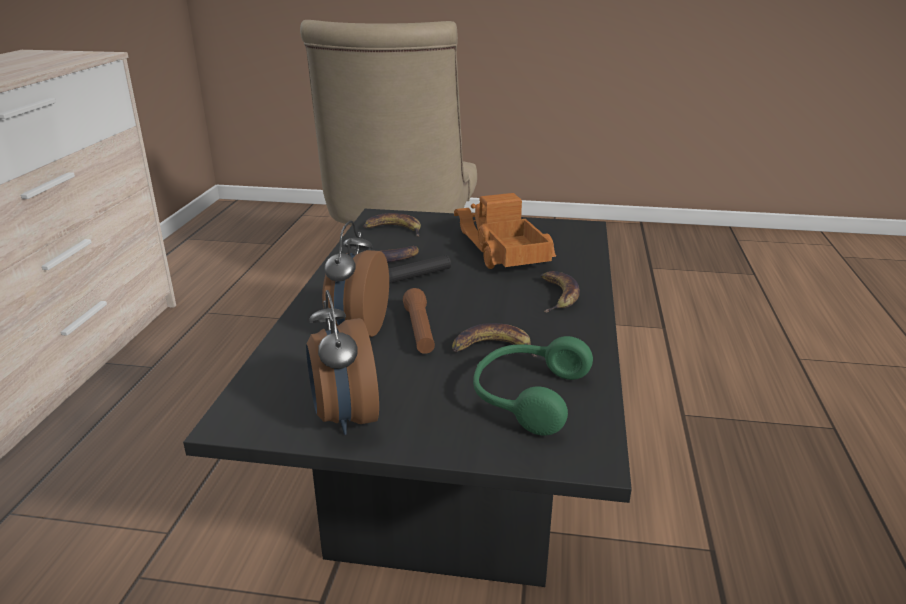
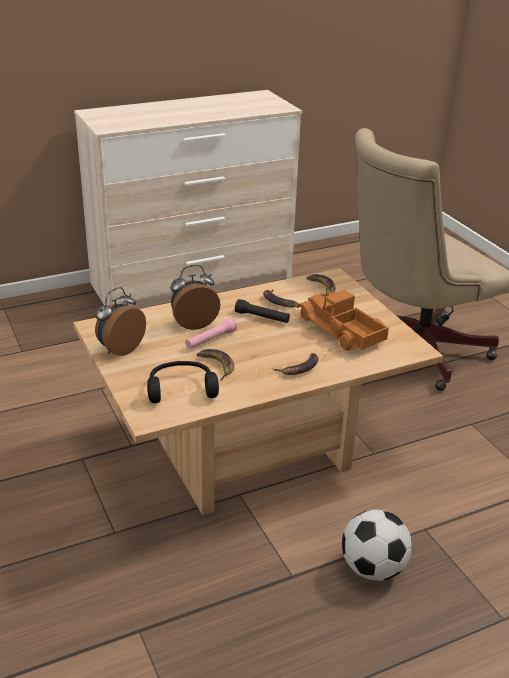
camera: 55 degrees right, 5 degrees up
(419, 331) = (210, 340): brown flashlight -> pink flashlight
(453, 480) = (251, 451): black coffee table -> beige coffee table
(500, 249) = (340, 330): toy truck -> toy truck turned 75 degrees counterclockwise
(526, 396) = (181, 388): green headphones -> black headphones
(728, 477) = (373, 568): none -> football

